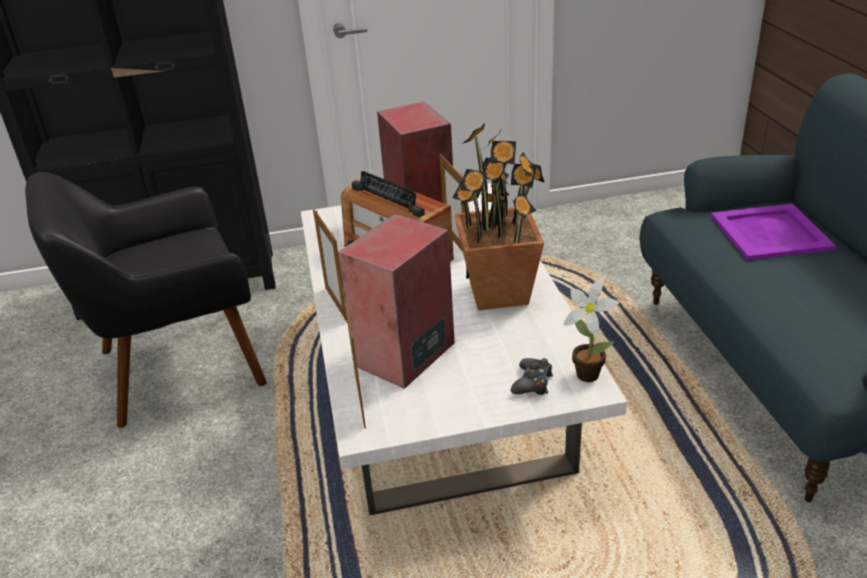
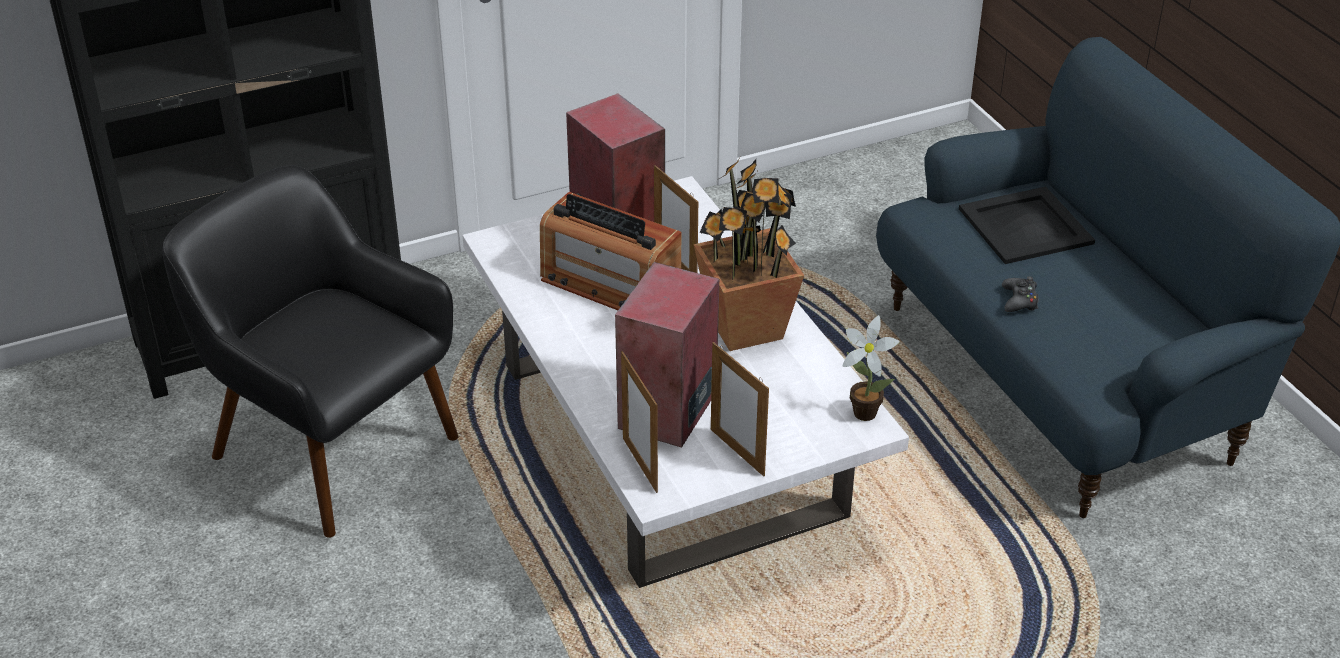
camera: 15 degrees left, 5 degrees up
(178, 367) = (331, 447): black armchair -> black armchair turned 75 degrees clockwise
(336, 304) = (566, 358): picture frame -> picture frame (737, 452)
(532, 383) = (811, 427): black game controller -> black game controller (1019, 300)
(769, 232) = (1024, 226): purple tray -> black tray

